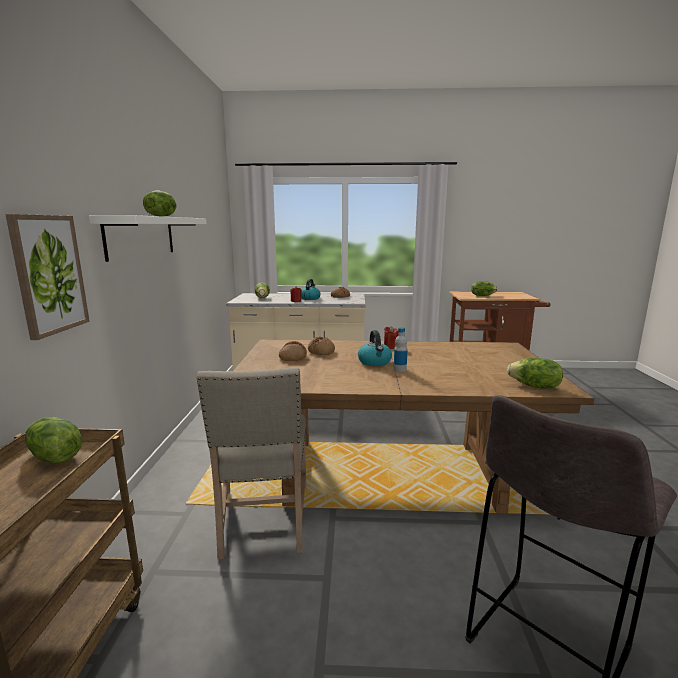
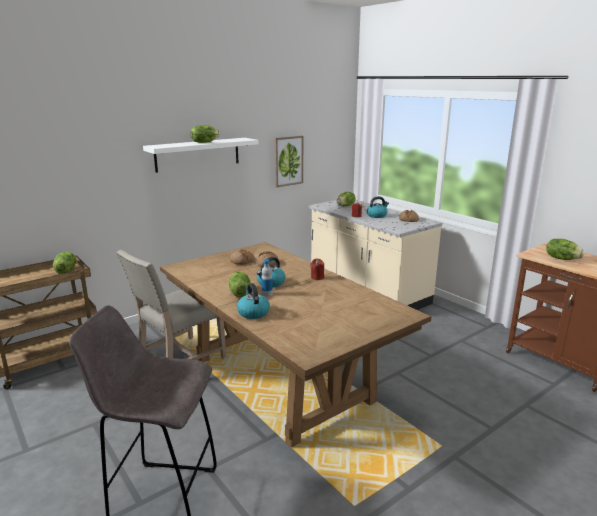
camera: 50 degrees right, 5 degrees up
(49, 274) = (105, 180): picture -> picture (288, 161)
(439, 384) = (253, 312): none -> kettle
(534, 386) = (298, 344): lettuce -> lettuce (239, 293)

